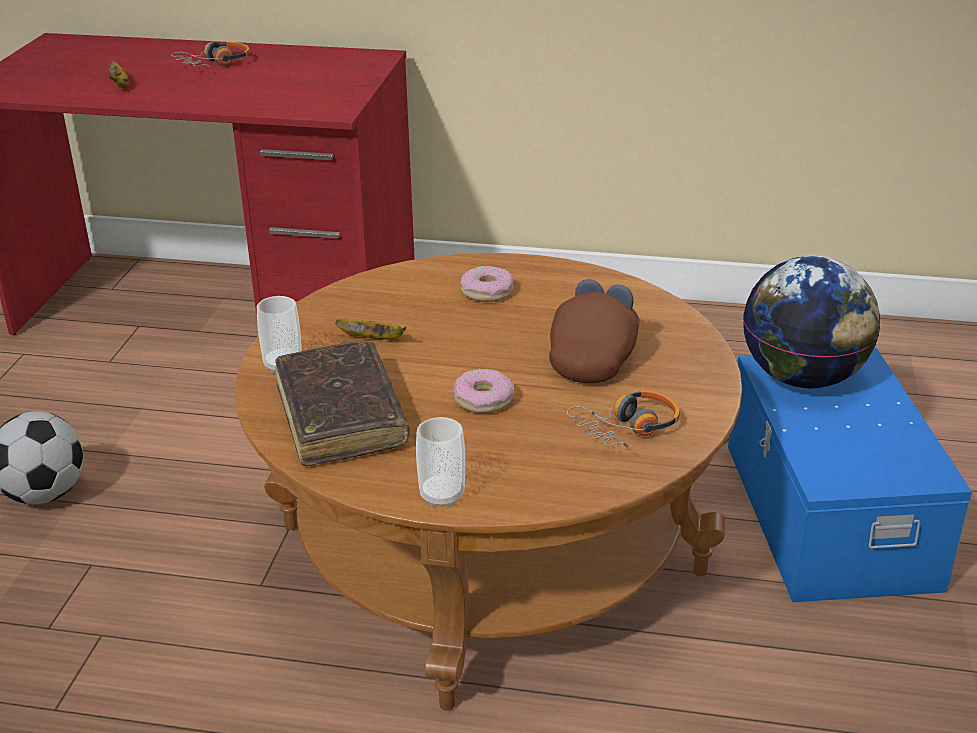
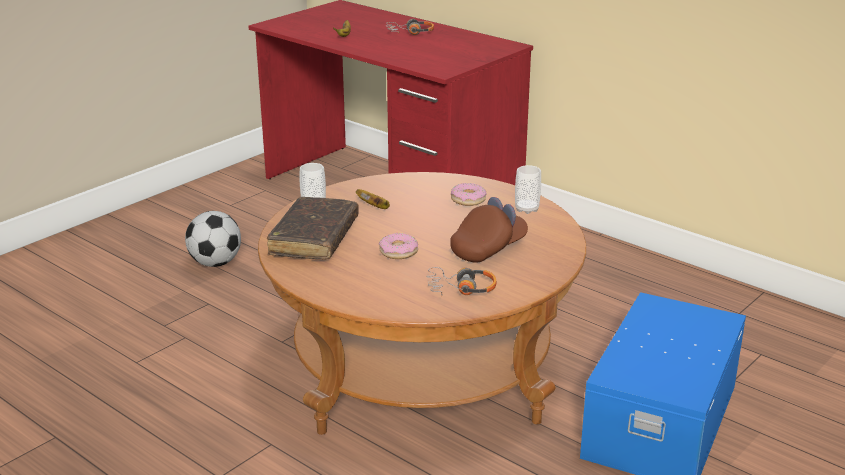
camera: 30 degrees right, 5 degrees down
(442, 495) = (322, 288): cup -> cup (527, 209)
(802, 378) = (668, 317): globe -> none

